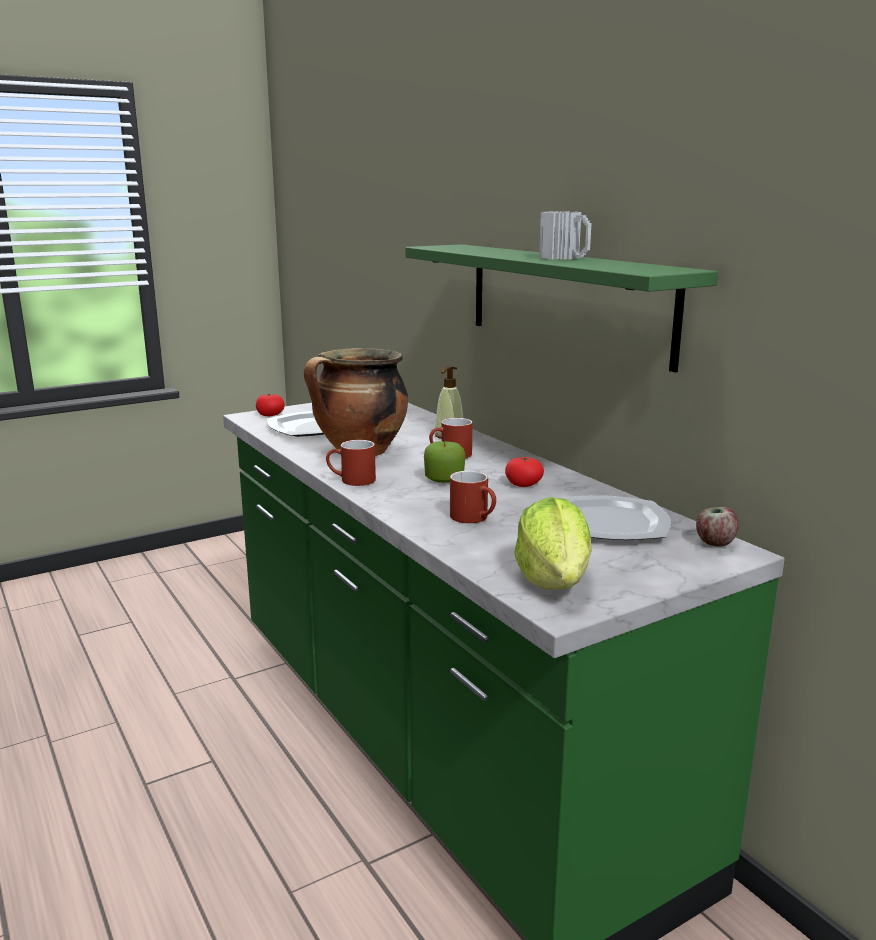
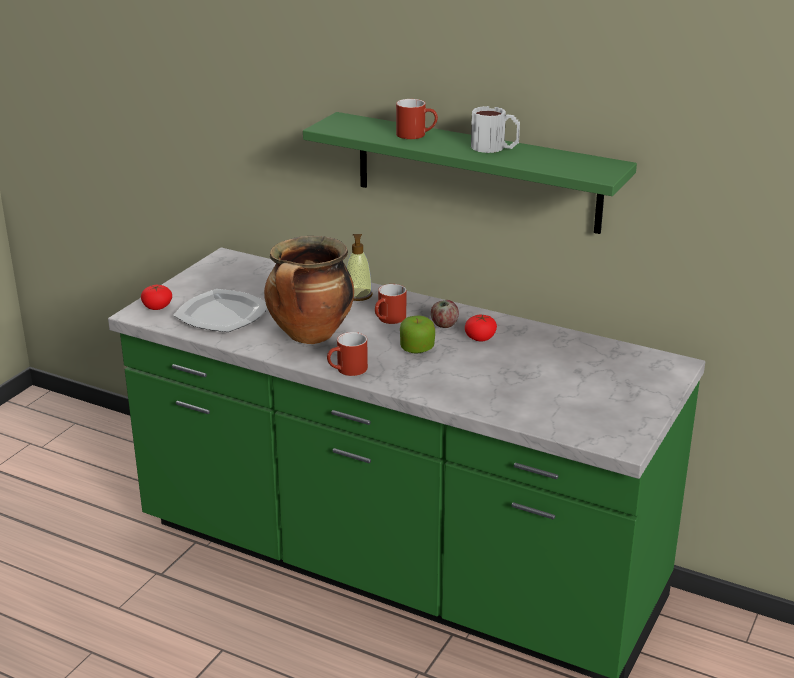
camera: 30 degrees left, 10 degrees up
(475, 518) = (486, 383): red mug -> red mug (416, 135)
(554, 580) = (596, 422): lettuce -> none
(611, 523) = (579, 360): plate -> none
(714, 543) = (657, 360): apple -> apple (444, 325)

